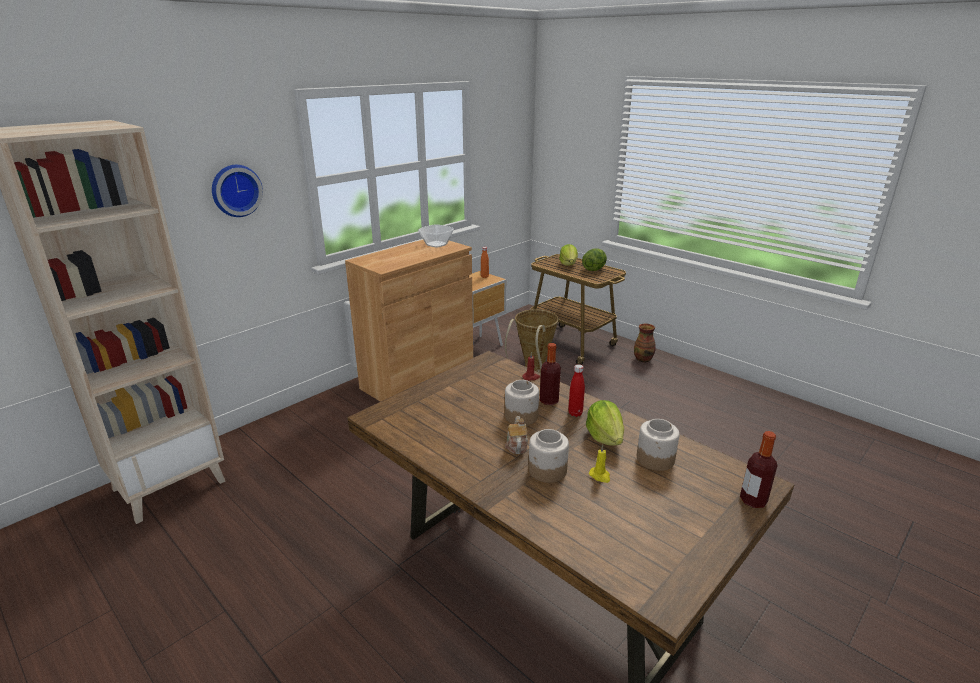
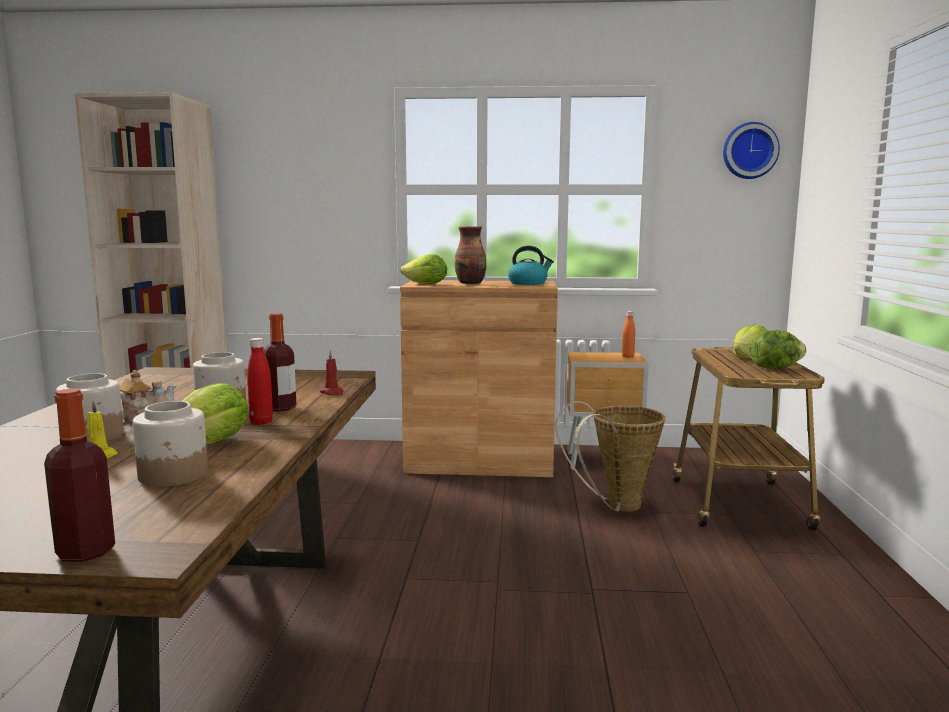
camera: 50 degrees right, 15 degrees down
(235, 190) = (315, 185): wall clock -> wall clock (749, 151)
(386, 265) = (426, 284): none -> lettuce
(436, 244) = (528, 283): bowl -> kettle
(643, 359) = (834, 564): vase -> vase (471, 283)

